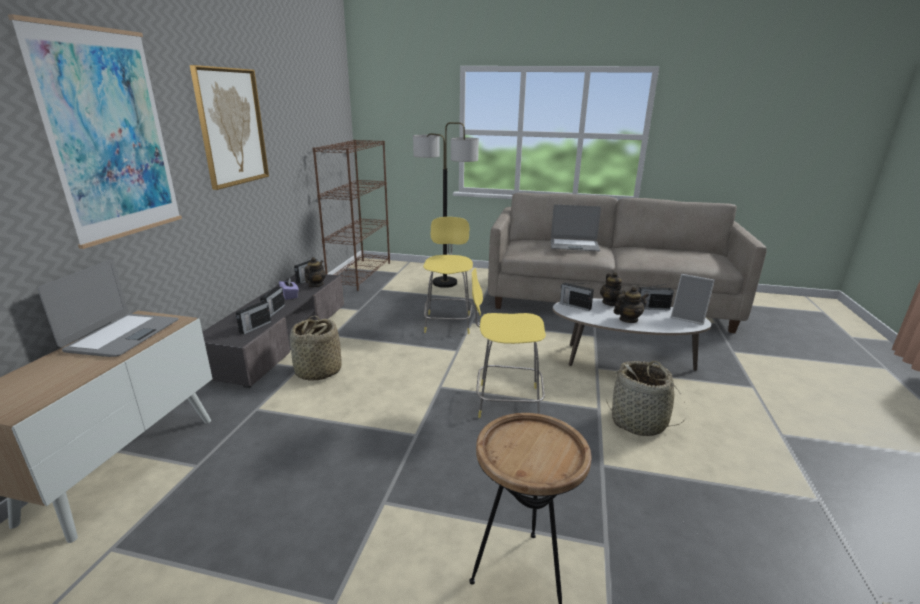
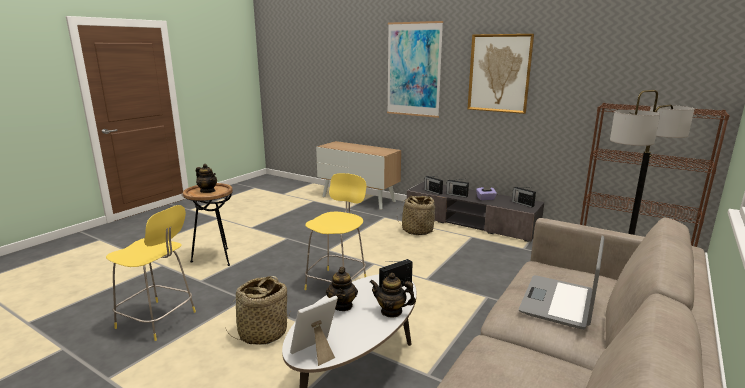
camera: 110 degrees right, 5 degrees down
(122, 336) = (373, 149): laptop -> none
(315, 285) = (508, 205): teapot -> teapot (208, 191)
(448, 322) = (488, 284): yellow stool -> yellow stool (158, 320)
(652, 308) = (361, 336): radio -> none

